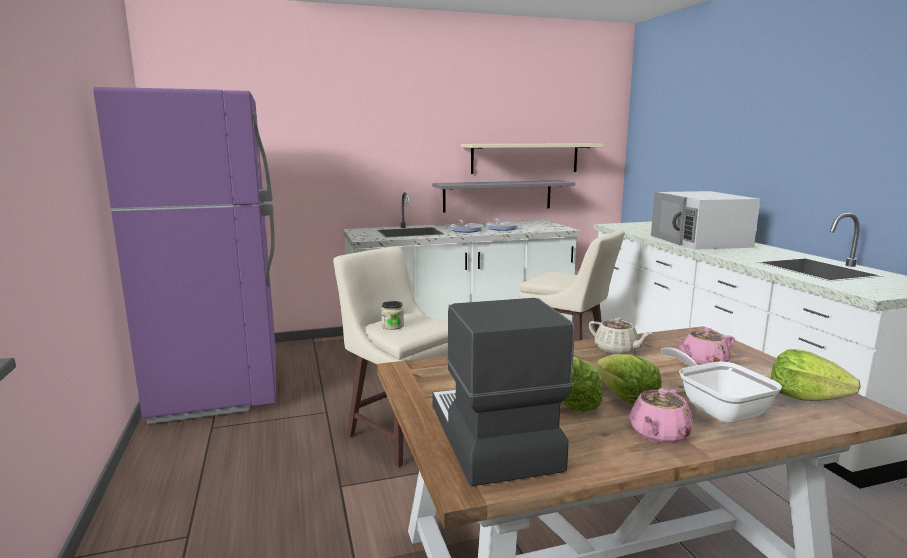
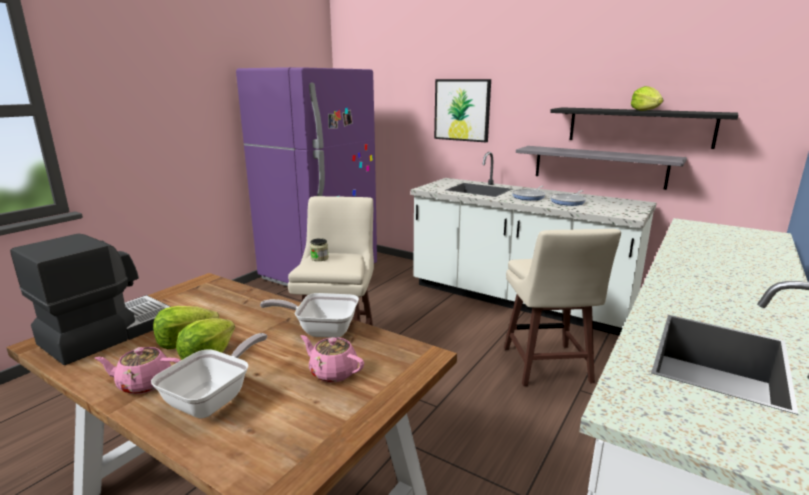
camera: 50 degrees right, 5 degrees up
(355, 150) = (462, 110): none -> picture
(525, 158) = (639, 127): beige shelf -> black shelf
(616, 350) = (321, 330): beige teapot -> frying pan
(700, 241) = (718, 270): white microwave -> none
(805, 397) = (283, 442): lettuce -> lettuce (645, 110)

